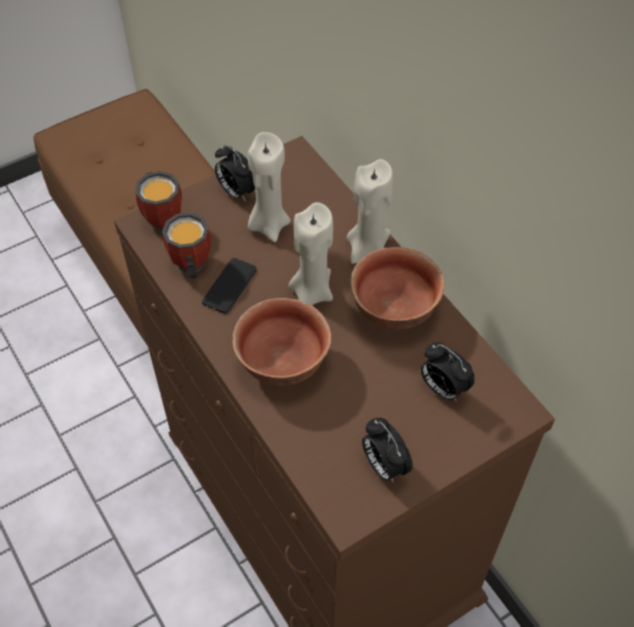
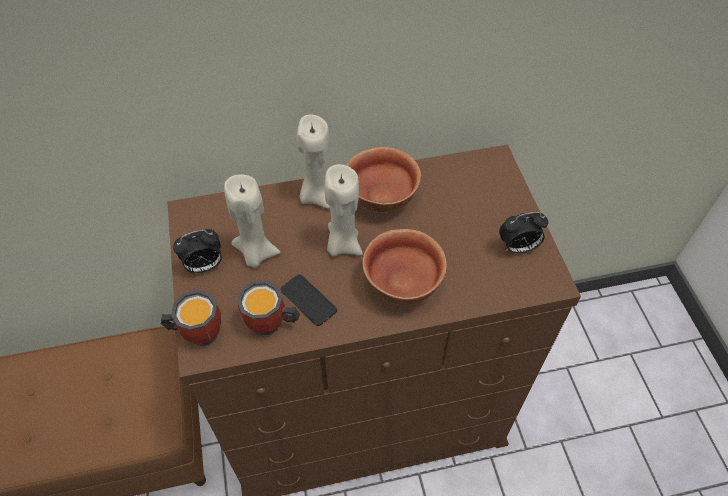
camera: 70 degrees left, 0 degrees up
(442, 388) = (464, 193): alarm clock -> none

